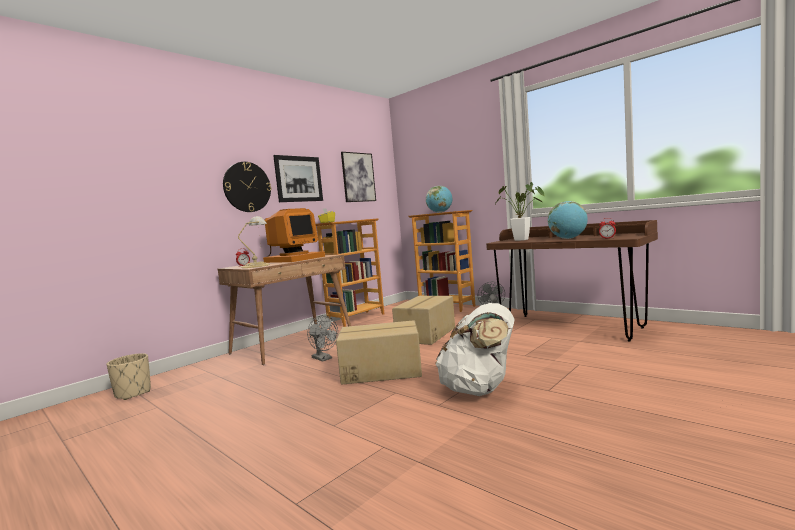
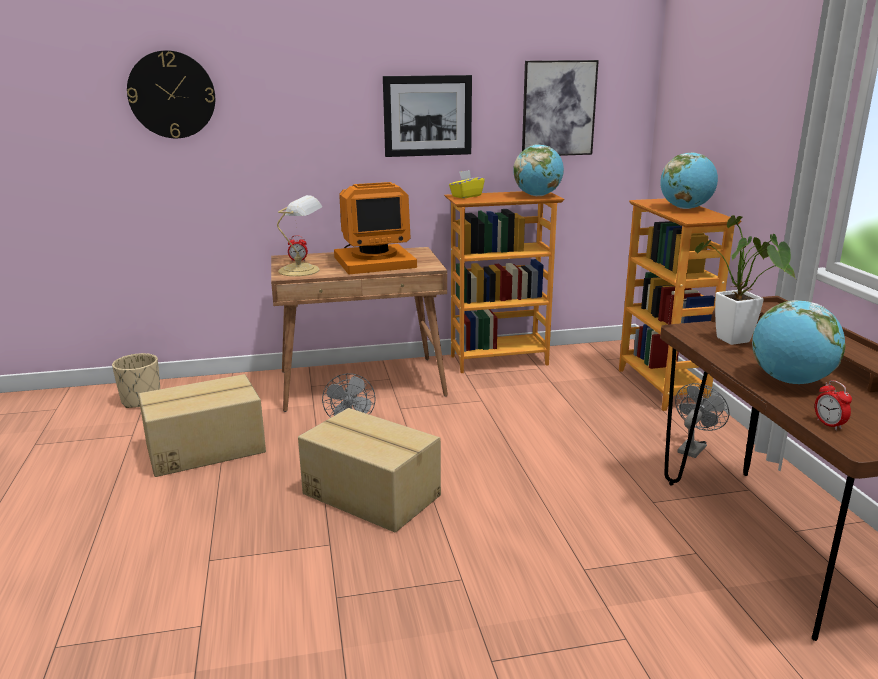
camera: 35 degrees right, 15 degrees up
(247, 187) = (331, 132): wall clock -> wall clock (172, 95)
(362, 219) = (537, 196): none -> globe
(425, 334) = (529, 443): cardboard box -> cardboard box (205, 448)
(479, 389) = (418, 600): white backpack -> none

